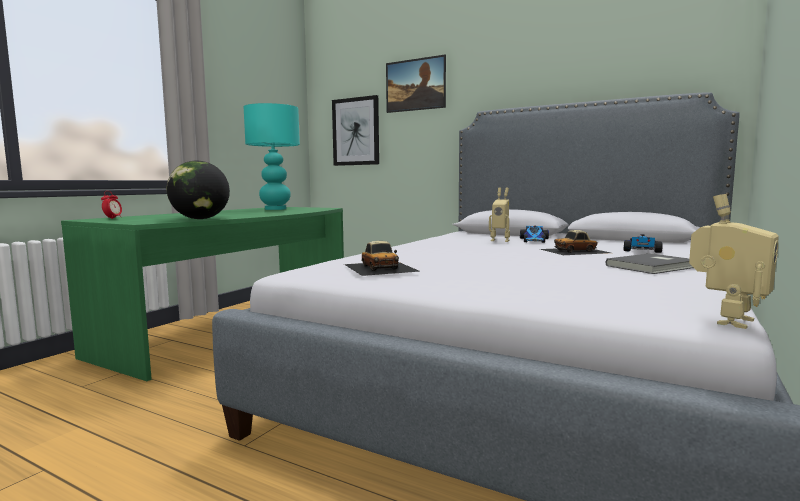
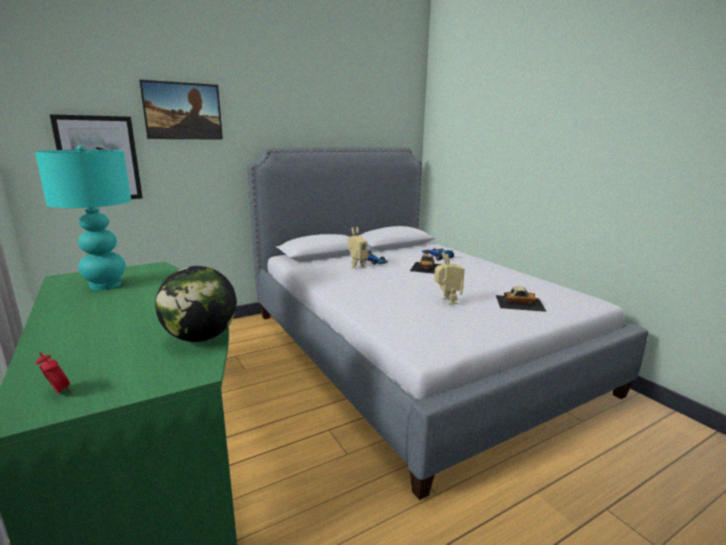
camera: 60 degrees left, 10 degrees up
(380, 267) = (451, 323): toy car -> toy car (519, 302)
(653, 266) = (490, 272): grey book -> none
(726, 320) = (600, 301): toy robot -> toy robot (447, 301)

